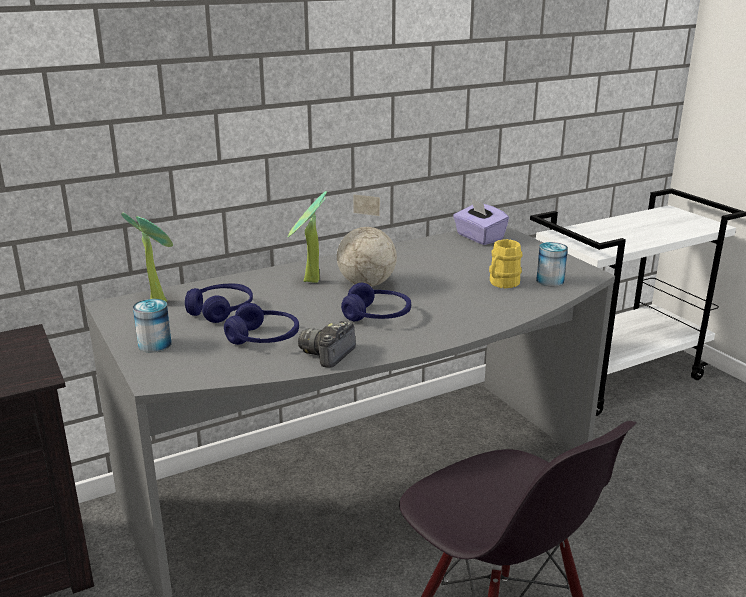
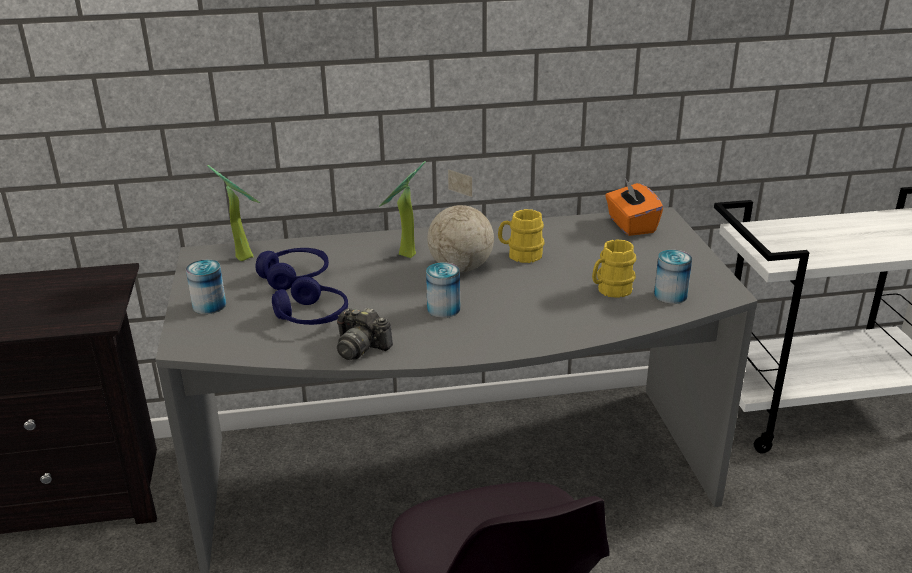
camera: 20 degrees right, 5 degrees up
(328, 354) = (360, 347): camera -> camera turned 105 degrees counterclockwise
(377, 316) = (443, 309): blue headphones -> can
(409, 269) = (520, 255): none -> yellow mug
(479, 238) = (631, 225): purple tissue box -> orange tissue box

